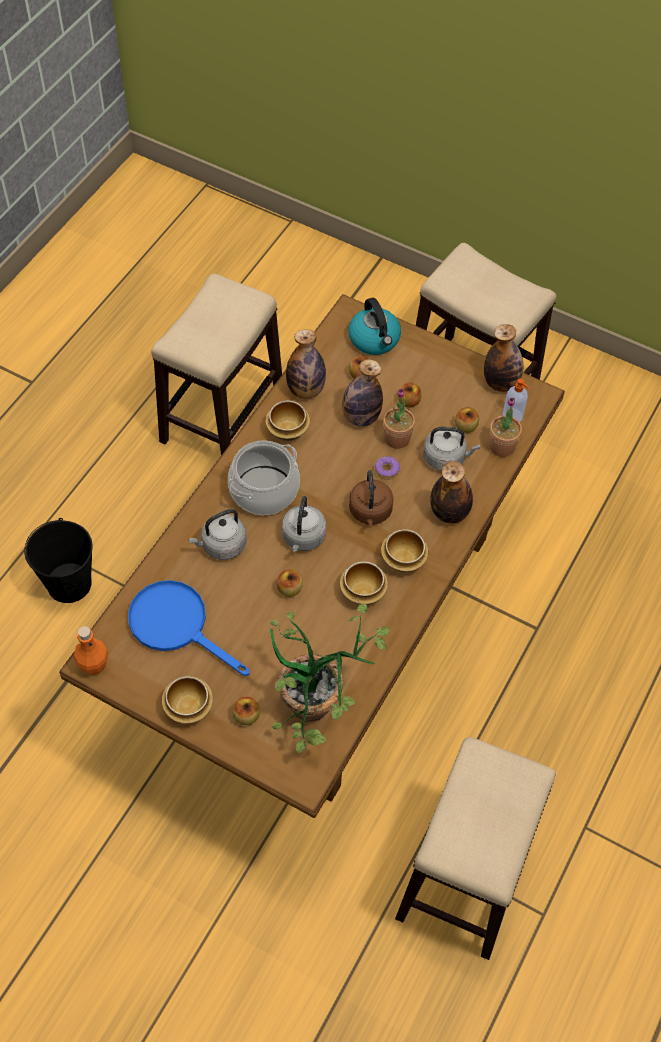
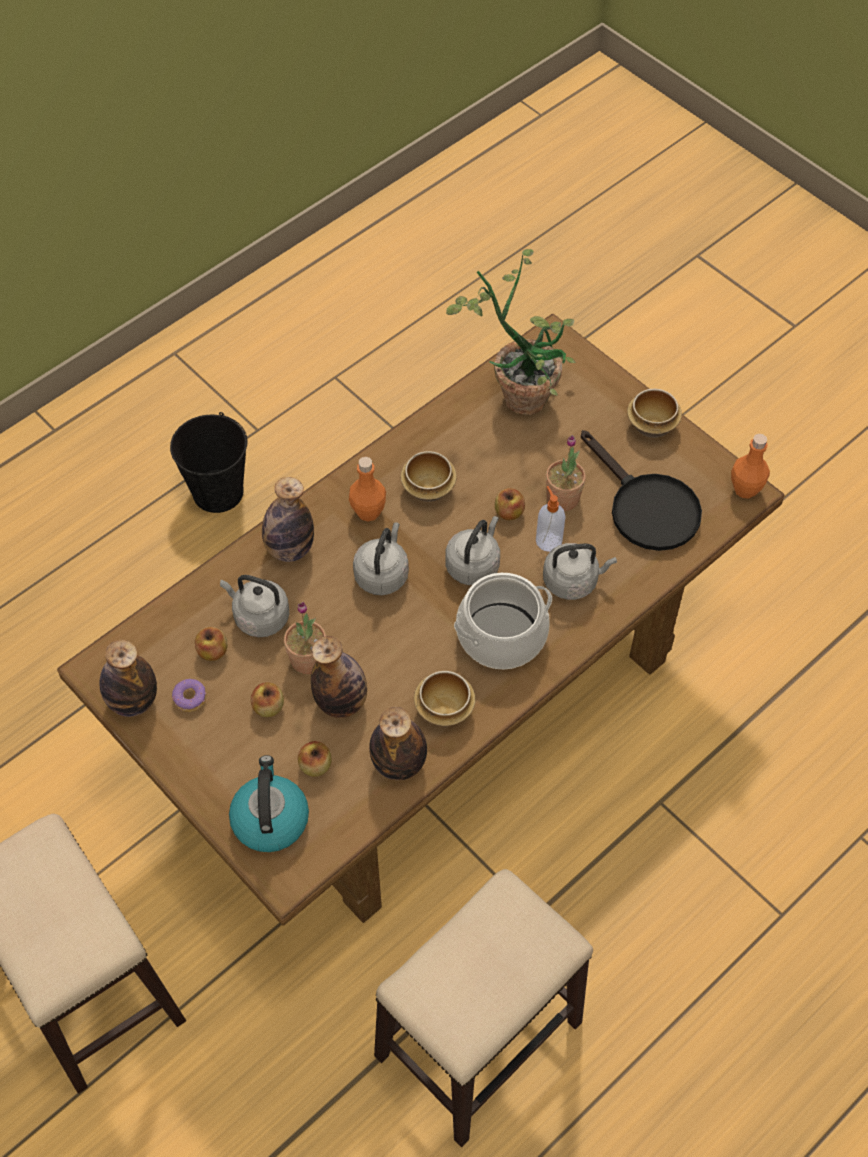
camera: 160 degrees left, 0 degrees up
(69, 583) = (740, 835): black bucket -> black bucket (217, 492)
(177, 625) = (645, 507): blue frying pan -> black frying pan
(246, 716) = (594, 403): apple -> none
(370, 512) = (382, 574): brown kettle -> grey kettle
(386, 470) = (340, 620): donut -> donut (190, 698)
(403, 559) = (368, 512): bowl -> orange bottle
(465, 877) = (392, 421): stool -> none
(502, 446) = (182, 613): potted plant -> potted plant (563, 498)
(513, 416) = (145, 648): soap dispenser -> soap dispenser (548, 540)

